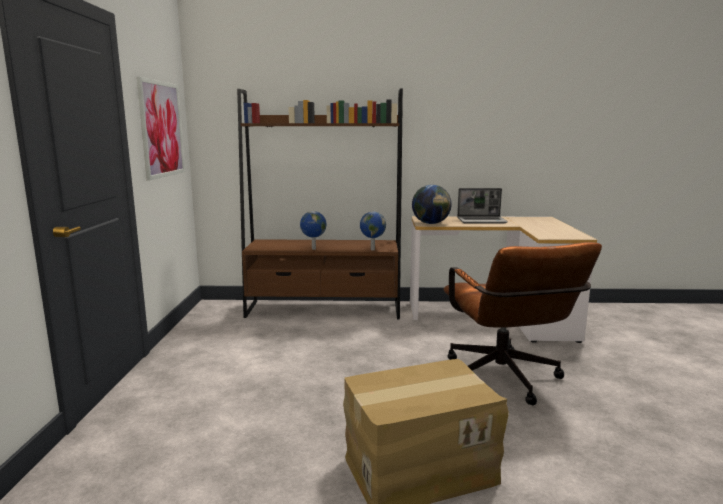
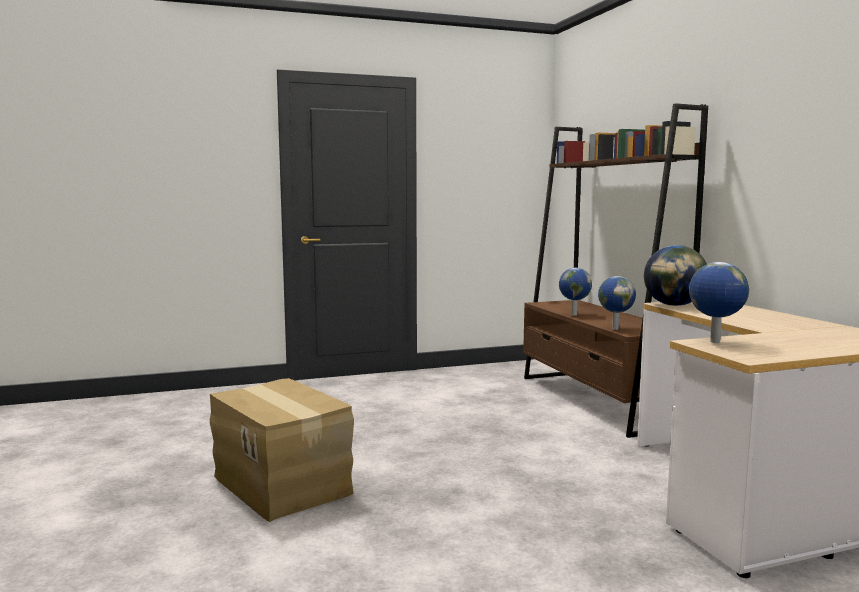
camera: 70 degrees right, 5 degrees down
(162, 129) = (487, 172): picture -> none
(482, 221) = (758, 318): laptop -> none
(505, 381) = (502, 515): brown office chair -> none
(545, 235) = (714, 342): none -> globe

